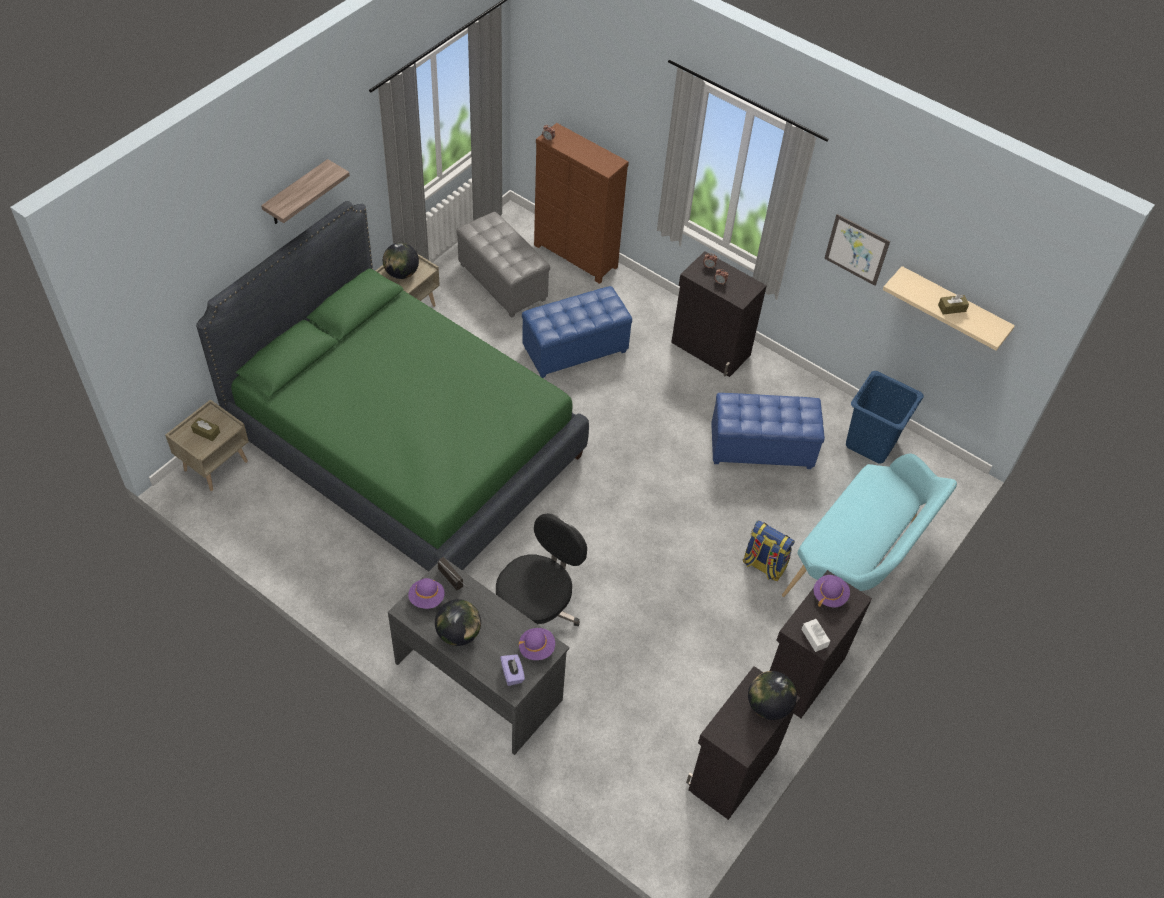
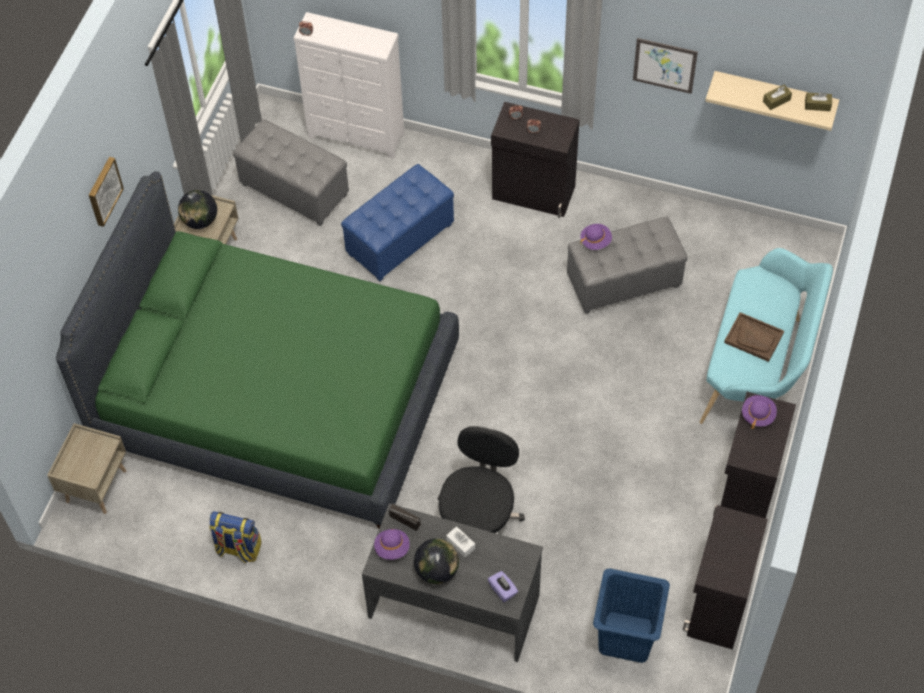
camera: 15 degrees left, 5 degrees up
(206, 432) = (86, 458): brown tissue box -> brown tissue box (817, 105)
(297, 194) = (103, 191): shelf -> picture
(536, 648) = (514, 558): purple hat -> purple hat (595, 241)
(575, 257) = (356, 136): brown dresser -> white dresser
(761, 449) = (624, 283): blue ottoman -> grey ottoman
(763, 565) = (671, 399): backpack -> backpack (238, 548)
(768, 706) = (743, 536): globe -> none
(814, 638) = (759, 460): white tissue box -> white tissue box (460, 544)
(858, 528) = (754, 338): none -> brown tray
(871, 442) = (724, 239): blue laundry basket -> blue laundry basket (625, 636)

